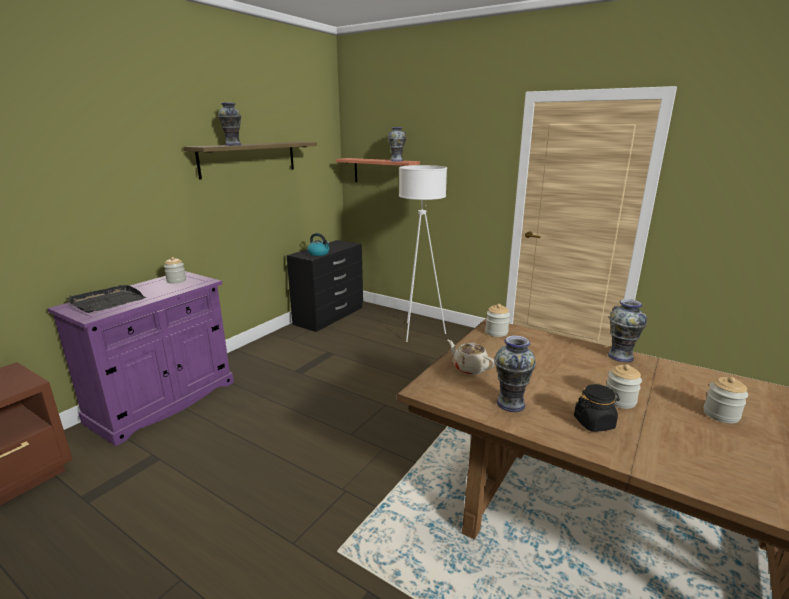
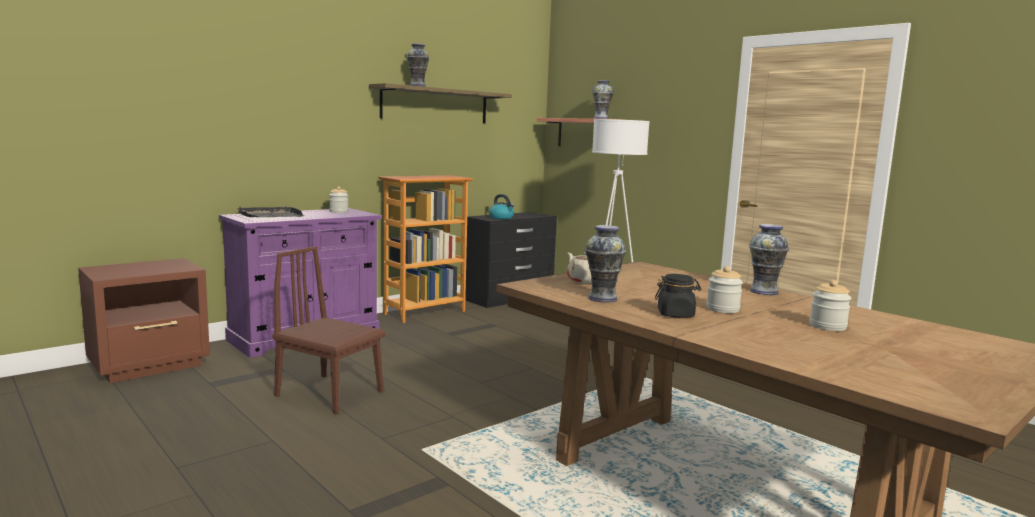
camera: 15 degrees right, 10 degrees down
(216, 485) = (329, 393): none -> brown chair
(264, 347) = (424, 312): none -> bookcase
(496, 332) = (640, 268): jar -> none

